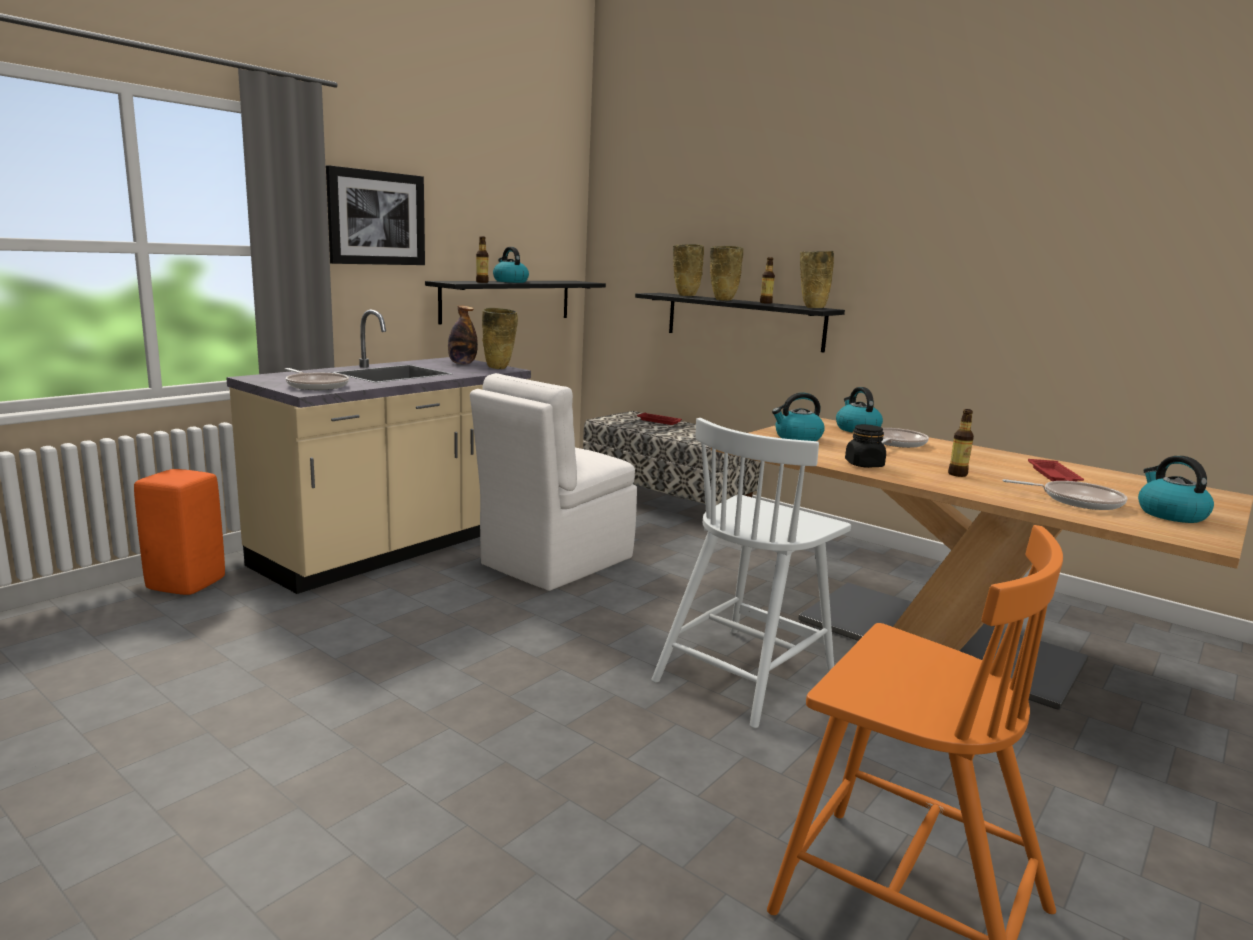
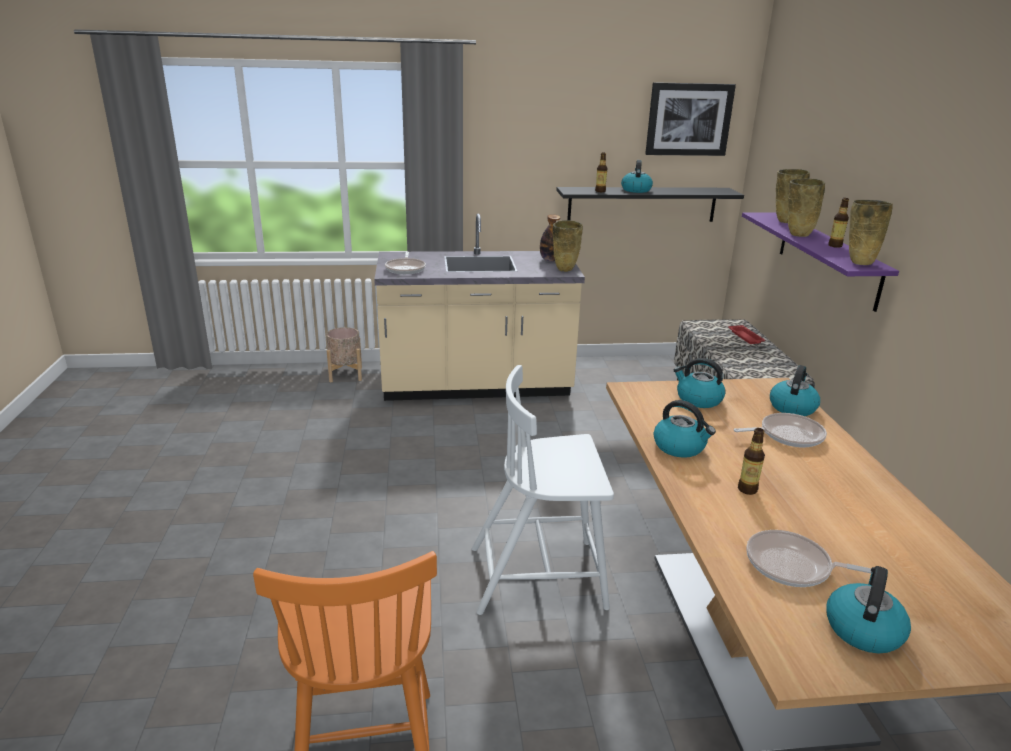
camera: 45 degrees right, 10 degrees up
(184, 585) = (345, 375): orange stool -> beige planter
(376, 218) = (514, 138): picture -> picture (689, 119)
(554, 562) = (555, 434): white chair -> none
(744, 321) = (827, 258): black shelf -> purple shelf
(864, 465) = (680, 447): black jar -> kettle
(1054, 476) = (862, 533): red tray -> none
(1076, 500) = (793, 566): frying pan -> frying pan turned 135 degrees clockwise

